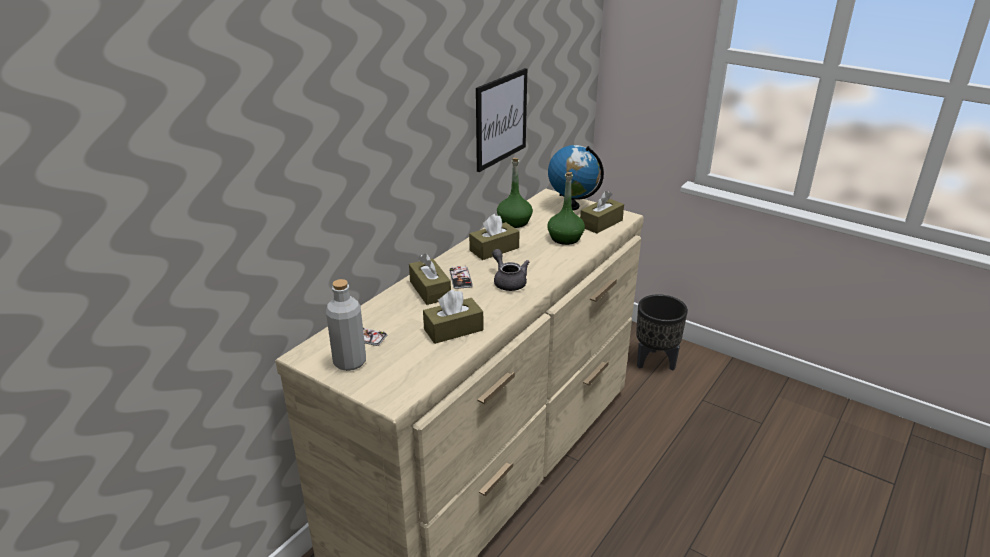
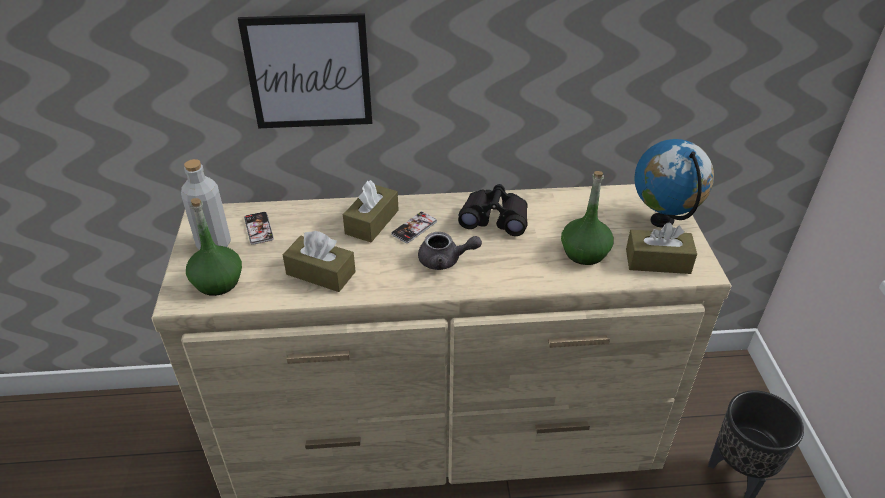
camera: 50 degrees right, 10 degrees up
(494, 249) = (495, 218): brown tissue box -> black binoculars
(501, 119) = (596, 67): picture -> picture (309, 72)
(508, 281) = (445, 260): grey teapot -> grey teapot turned 75 degrees clockwise
(514, 222) = (567, 201): green bottle -> green bottle (218, 282)

